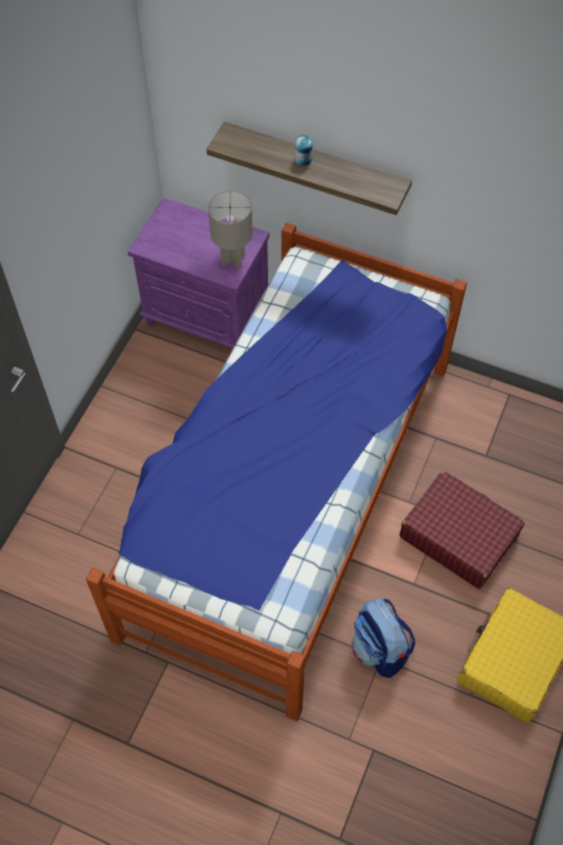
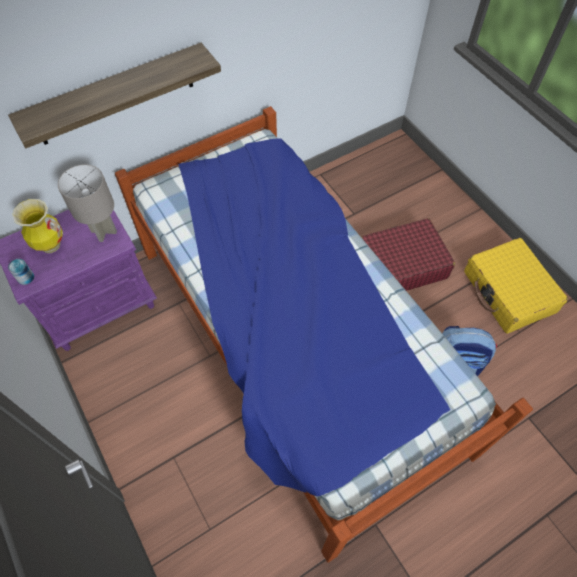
camera: 55 degrees left, 0 degrees up
(191, 235) = (50, 245): none -> vase
(303, 159) = (109, 88): can -> can (25, 277)

